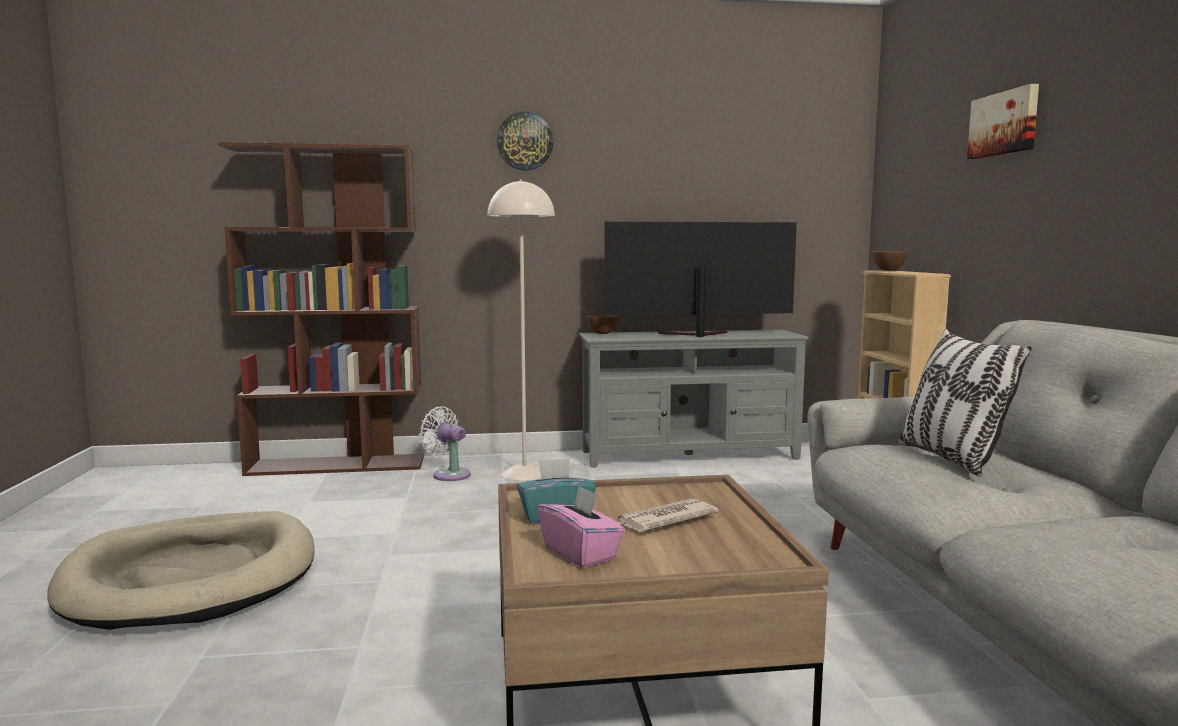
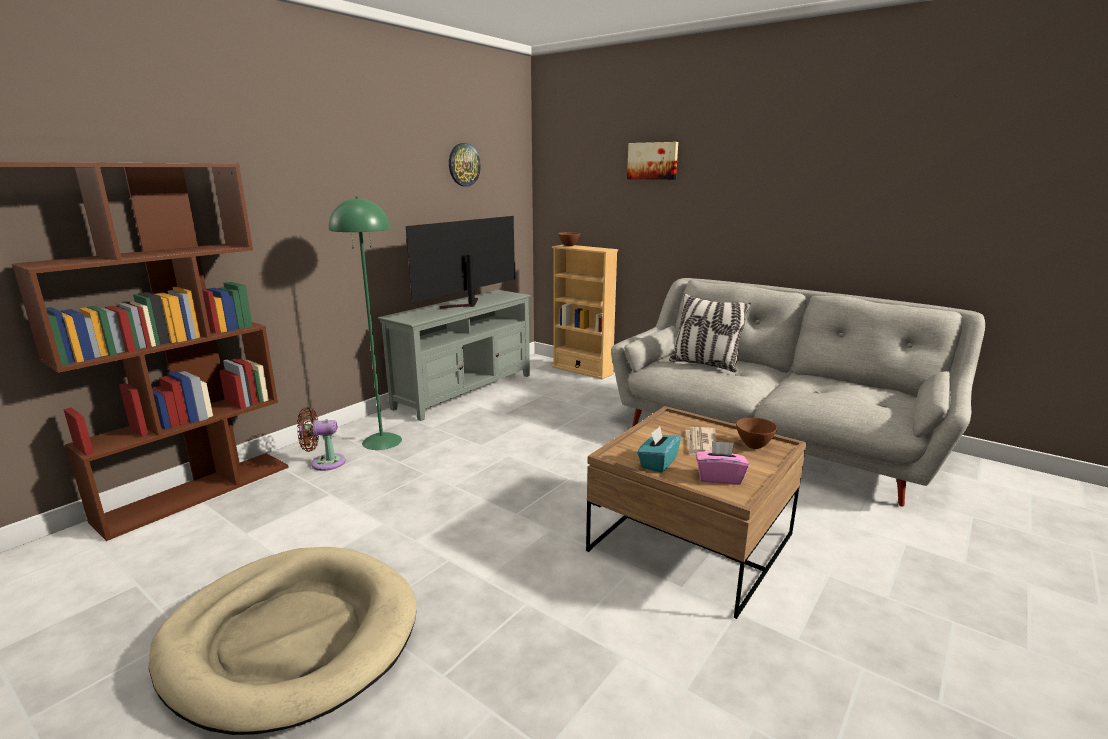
camera: 45 degrees left, 10 degrees up
(448, 474) = (324, 463): white fan -> brown fan
(524, 141) = (316, 153): wall clock -> wall clock (463, 165)
(525, 473) = (382, 441): beige floor lamp -> green floor lamp
(603, 333) = (400, 314): brown bowl -> brown bowl (753, 445)

